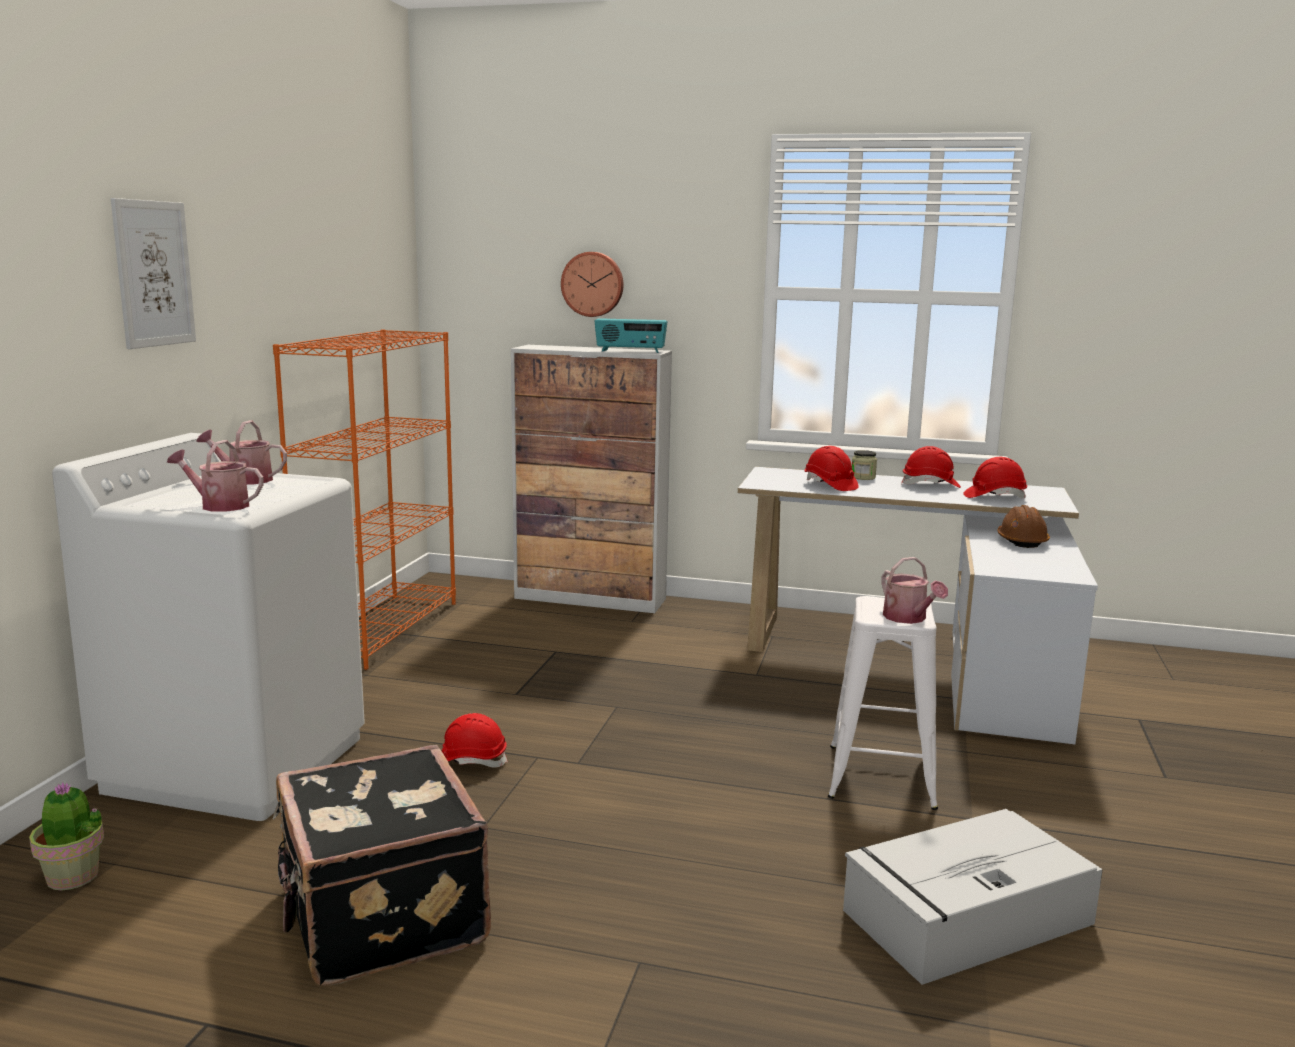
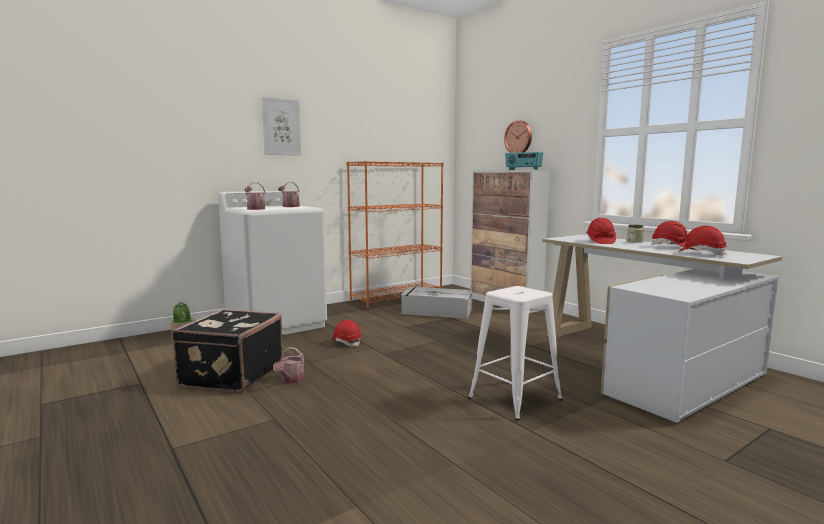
camera: 40 degrees right, 5 degrees down
(908, 618) = (516, 295): watering can -> watering can (291, 380)
(964, 918) = (437, 464): grey storage box -> grey storage box (436, 311)
(1021, 541) = (697, 281): brown hard hat -> none

